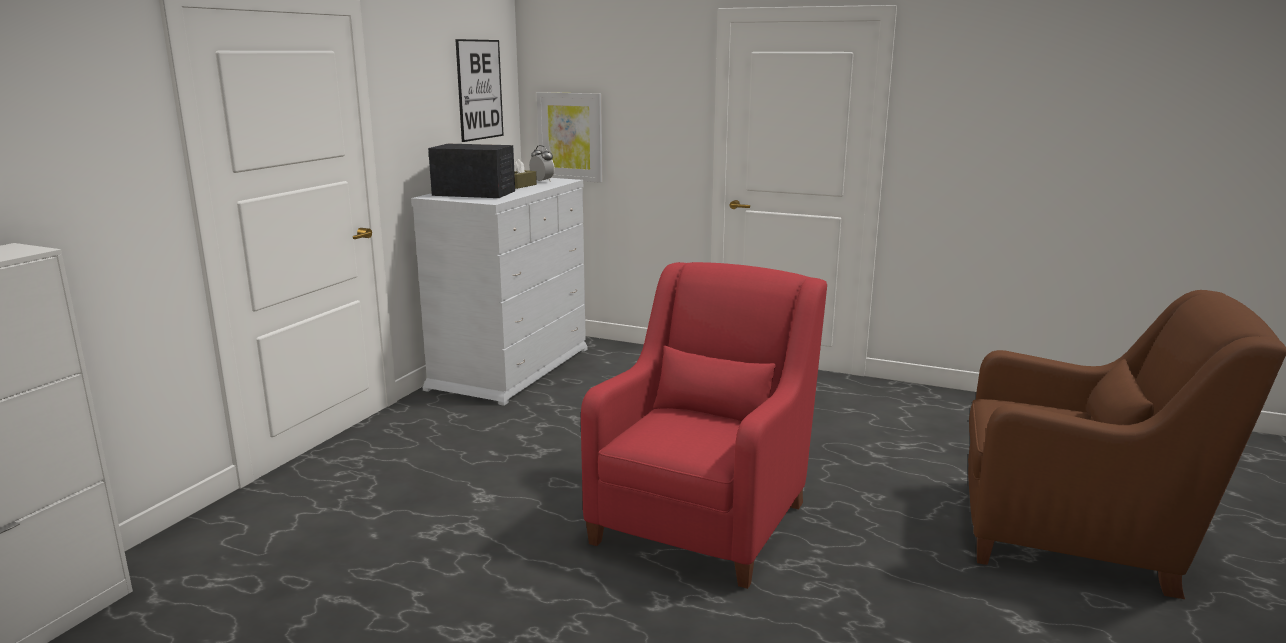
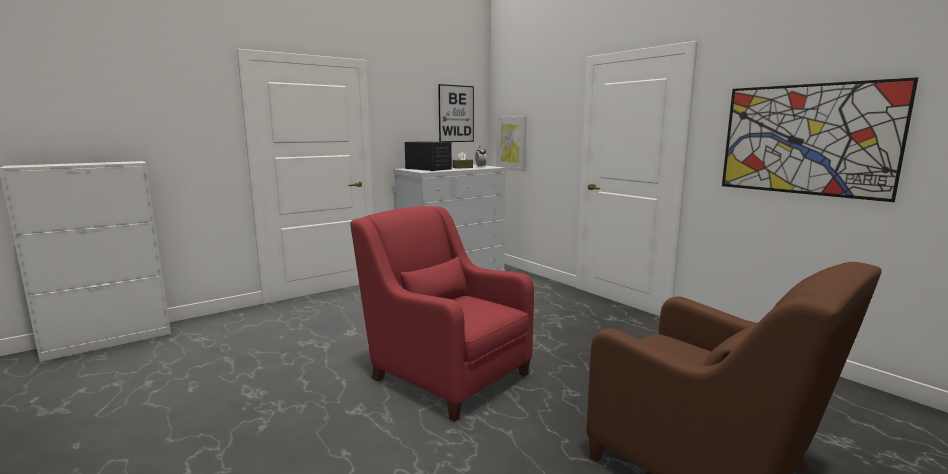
camera: 30 degrees right, 5 degrees down
(704, 517) = (445, 373): red armchair -> red armchair turned 105 degrees counterclockwise
(1038, 140) = (806, 139): none -> picture

